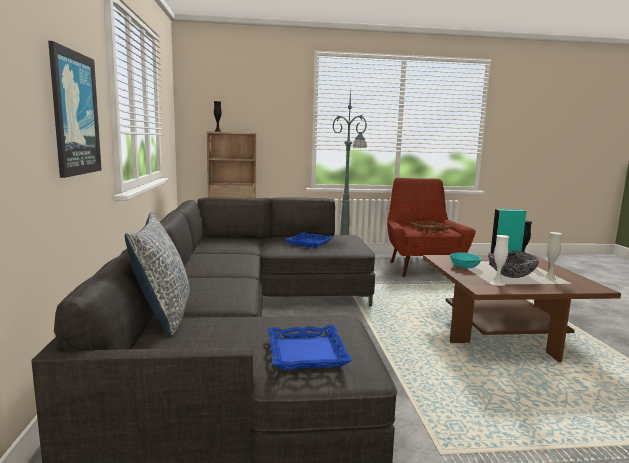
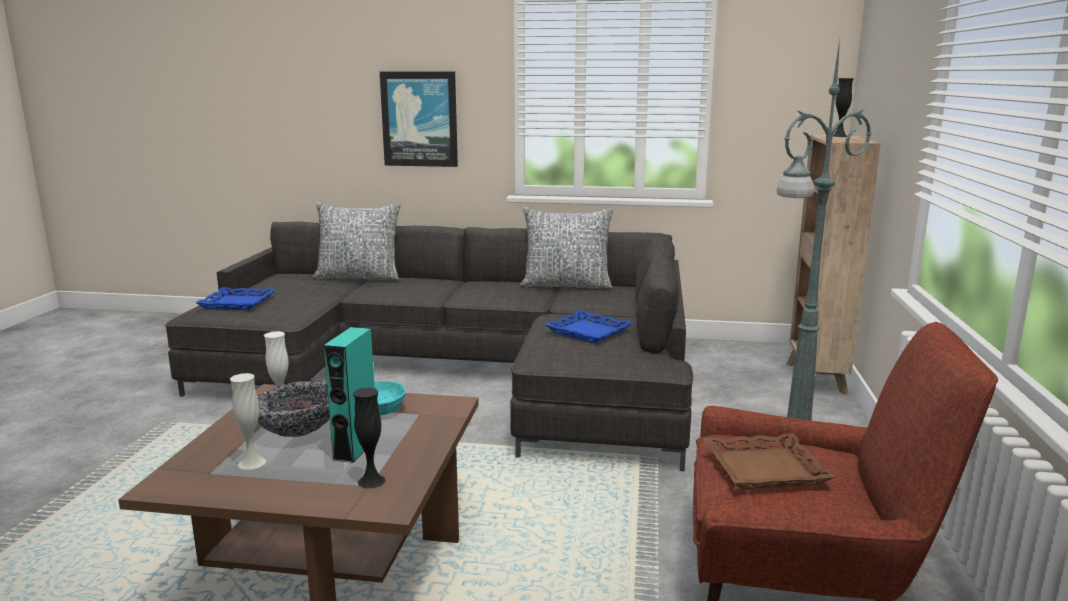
camera: 105 degrees right, 5 degrees up
(201, 249) = (566, 285): none -> pillow

